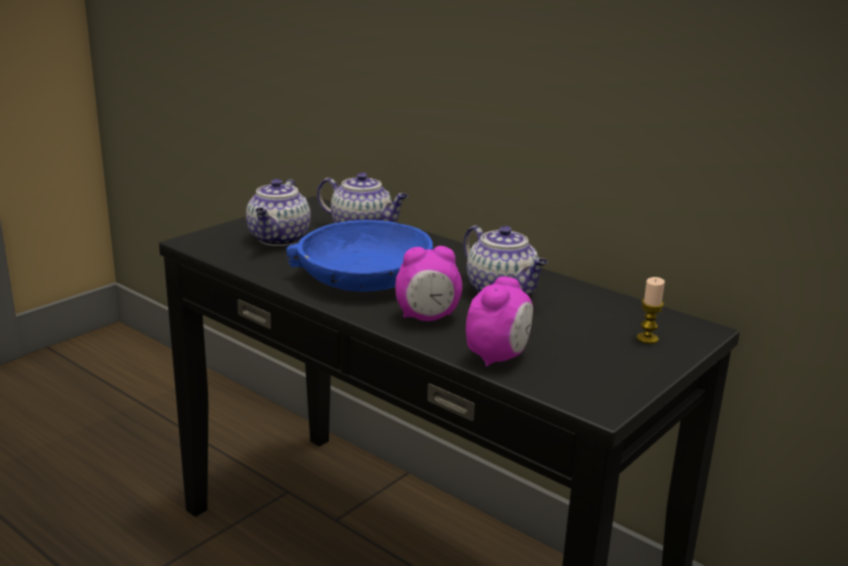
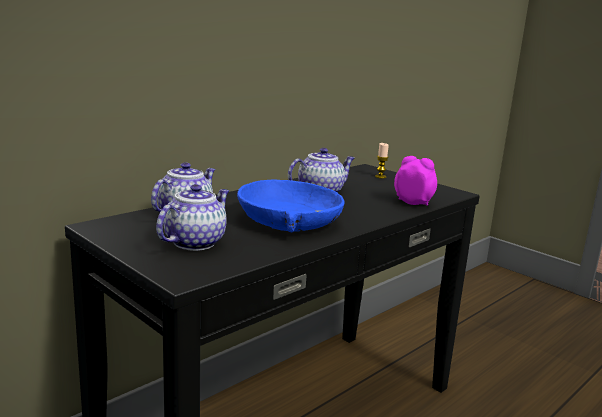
camera: 85 degrees left, 5 degrees down
(279, 239) = (195, 242): teapot -> teapot turned 75 degrees counterclockwise
(427, 318) = (363, 211): alarm clock -> none

